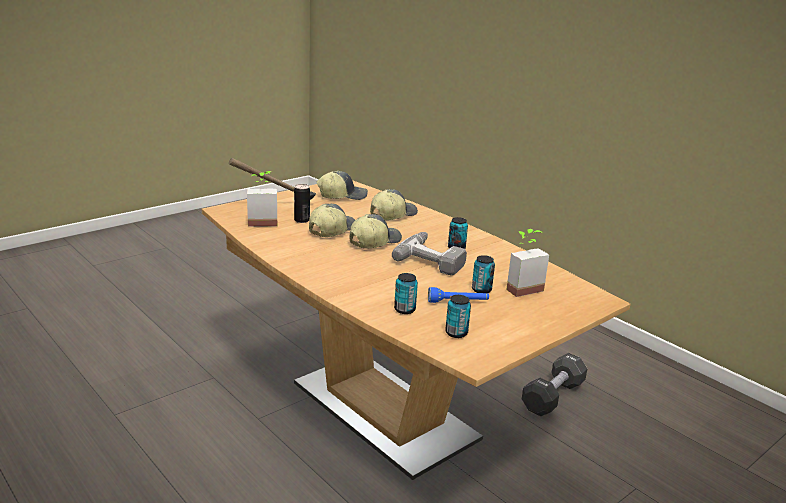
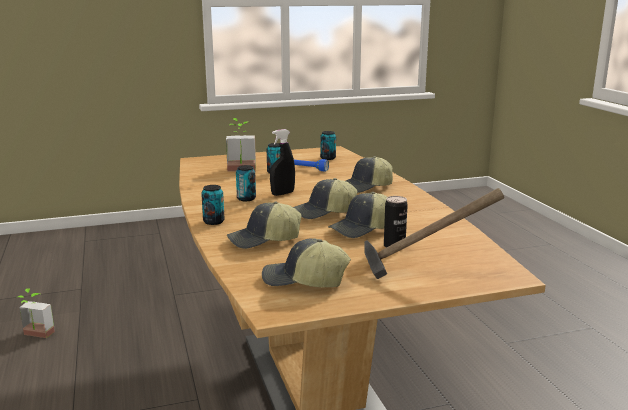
camera: 155 degrees left, 5 degrees down
(262, 221) = (449, 251): potted plant -> potted plant (35, 336)
(362, 278) = (366, 187): none -> cap
(404, 309) = (350, 169): can -> can (213, 221)
(433, 258) = (282, 193): power drill -> black spray bottle
(553, 396) = (133, 361): black dumbbell -> none

